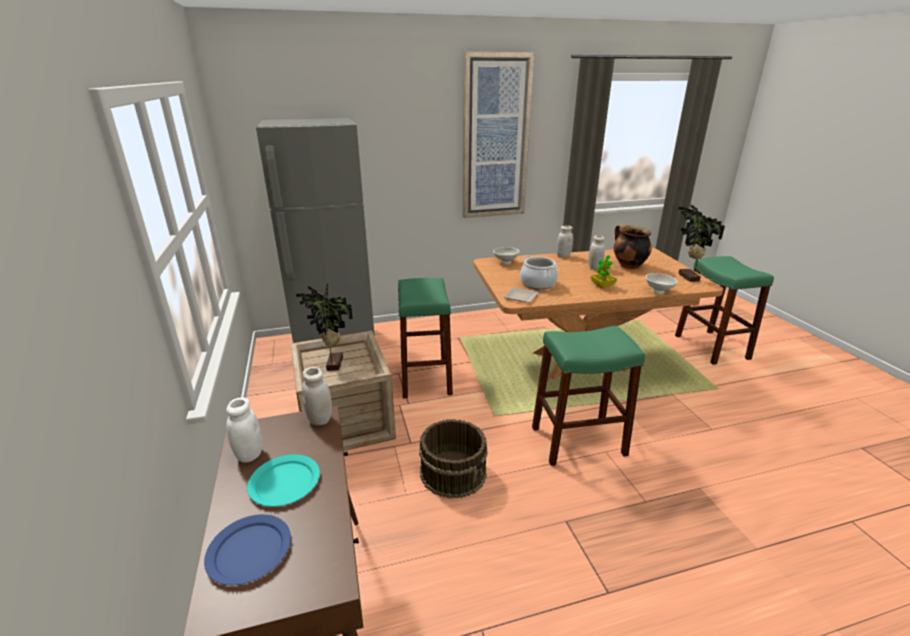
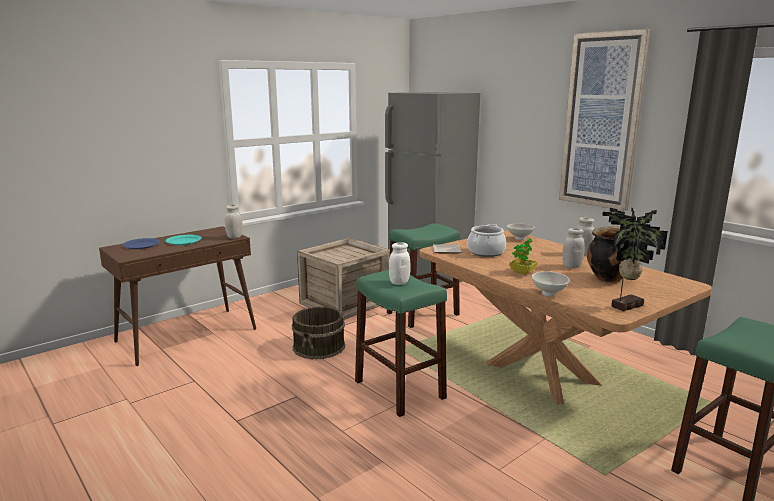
camera: 65 degrees right, 10 degrees down
(249, 454) = (201, 233): white jar -> white jar (399, 282)
(333, 364) = (342, 254): potted plant -> none

